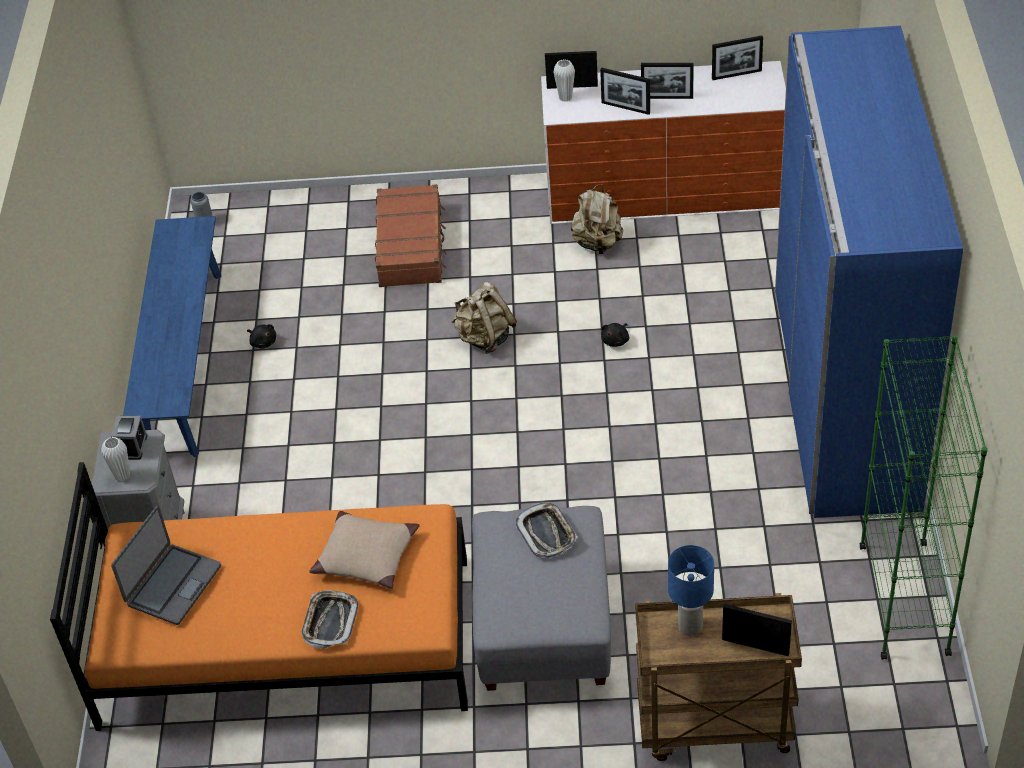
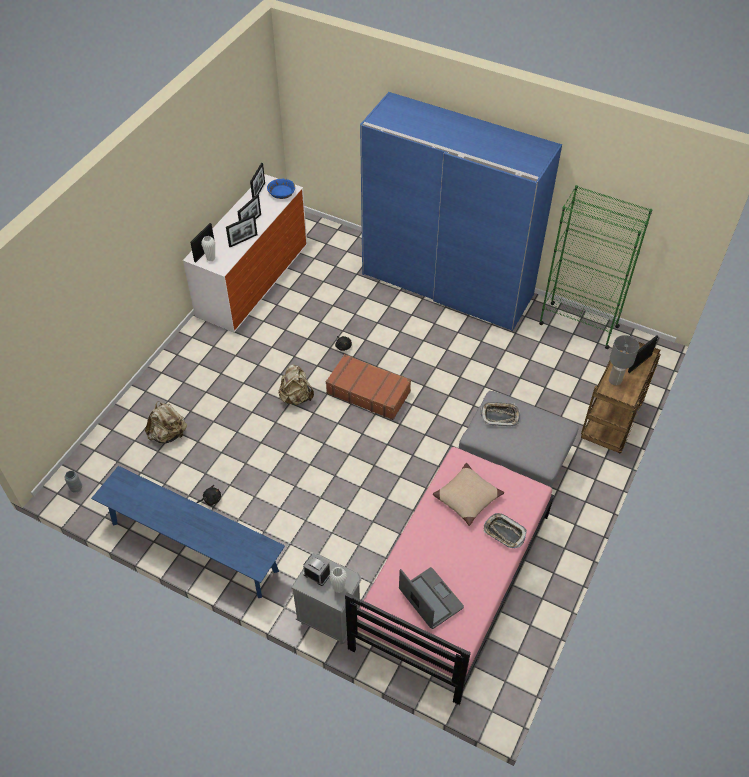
camera: 65 degrees left, 5 degrees up
(286, 641) = (452, 579): orange bed -> pink bed
(411, 246) = (195, 397): brown suitcase -> brown suitcase (368, 392)
(598, 243) = (266, 321): beige backpack -> beige backpack (168, 434)
(690, 627) = (615, 380): blue table lamp -> grey table lamp
(755, 96) = (281, 193): none -> blue bowl

